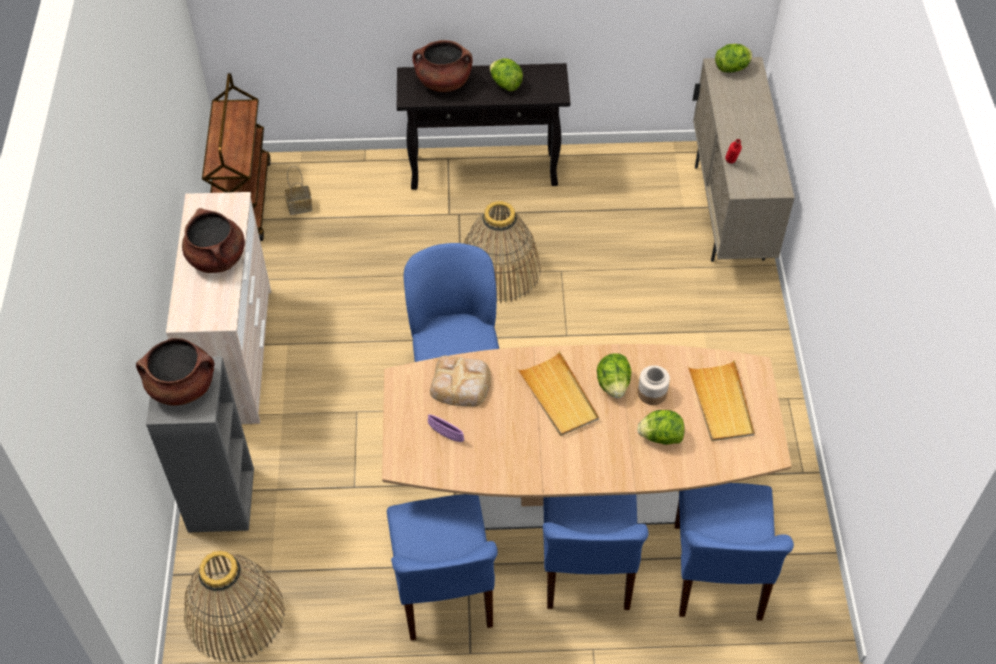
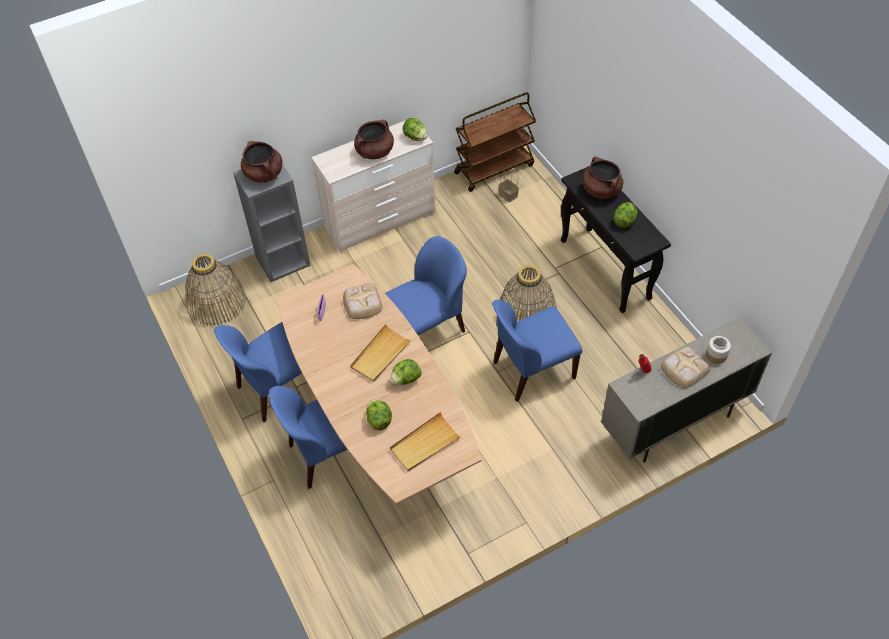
camera: 65 degrees right, 0 degrees up
(651, 393) = (411, 402): jar -> jar (716, 355)
(717, 574) = (359, 529): blue chair -> blue chair (532, 370)
(732, 68) = (743, 338): lettuce -> lettuce (415, 137)
(745, 131) = (683, 369): none -> bread

